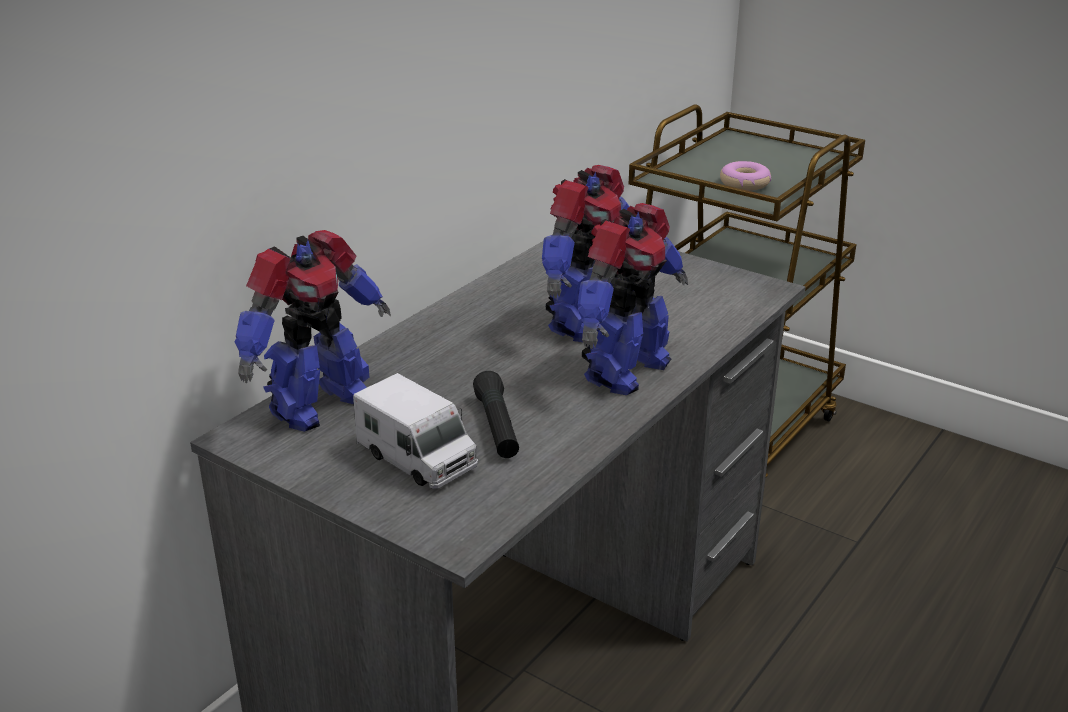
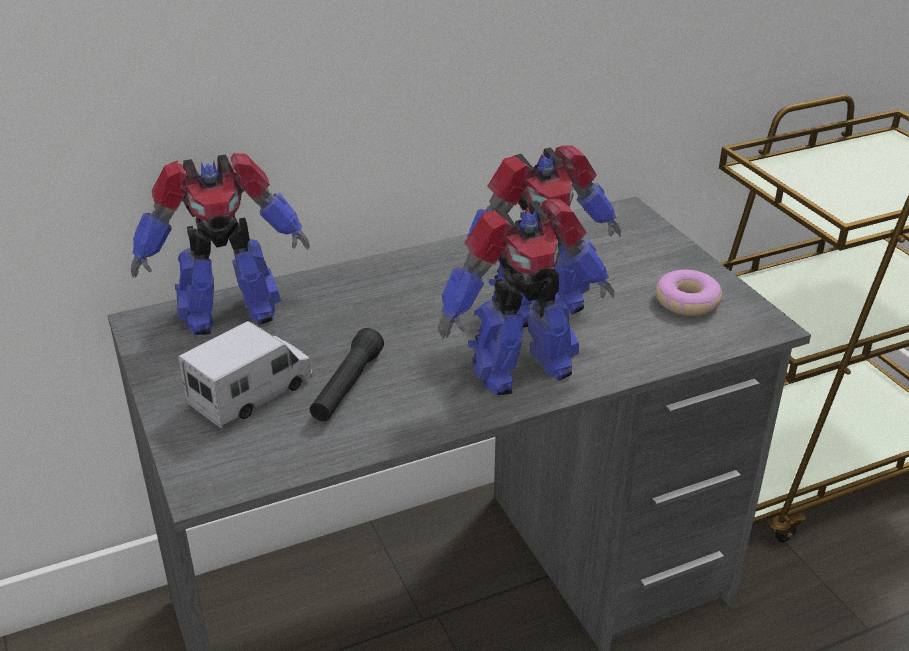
camera: 30 degrees right, 5 degrees up
(417, 459) = (251, 393): toy truck -> toy truck turned 120 degrees counterclockwise
(744, 183) = (845, 197): donut -> donut (687, 301)

